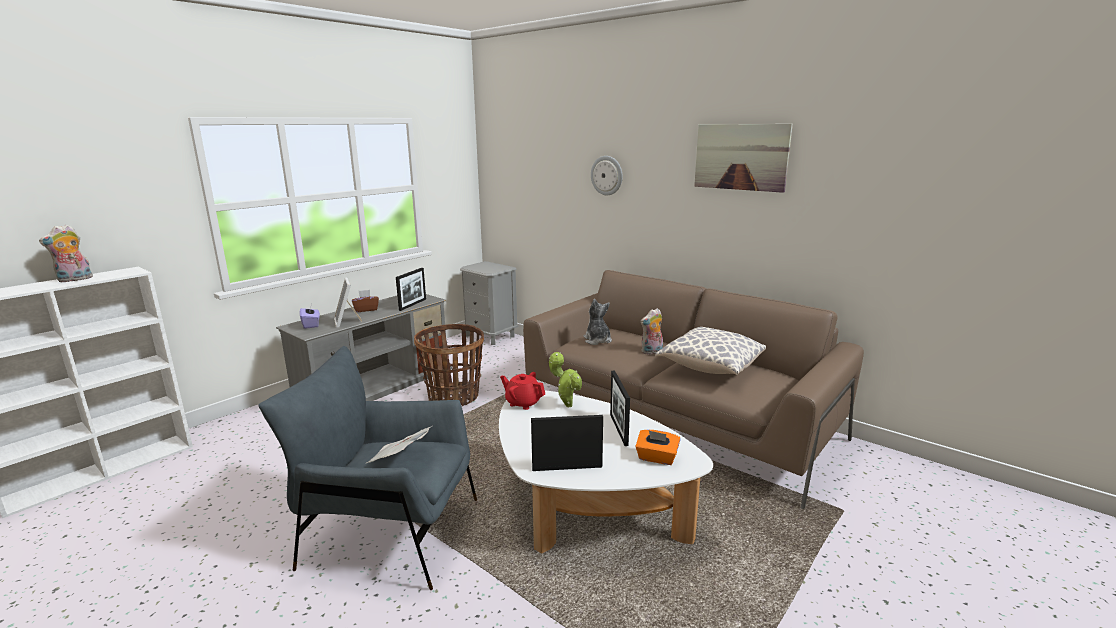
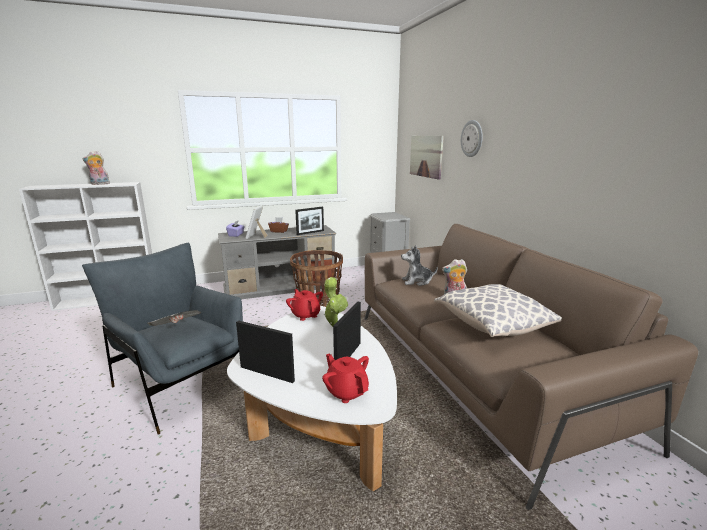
camera: 30 degrees right, 0 degrees up
(597, 340) = (417, 281): plush toy -> plush toy turned 105 degrees counterclockwise
(656, 458) = (346, 392): orange tissue box -> red teapot
(740, 157) = (583, 110): picture -> picture (426, 156)

